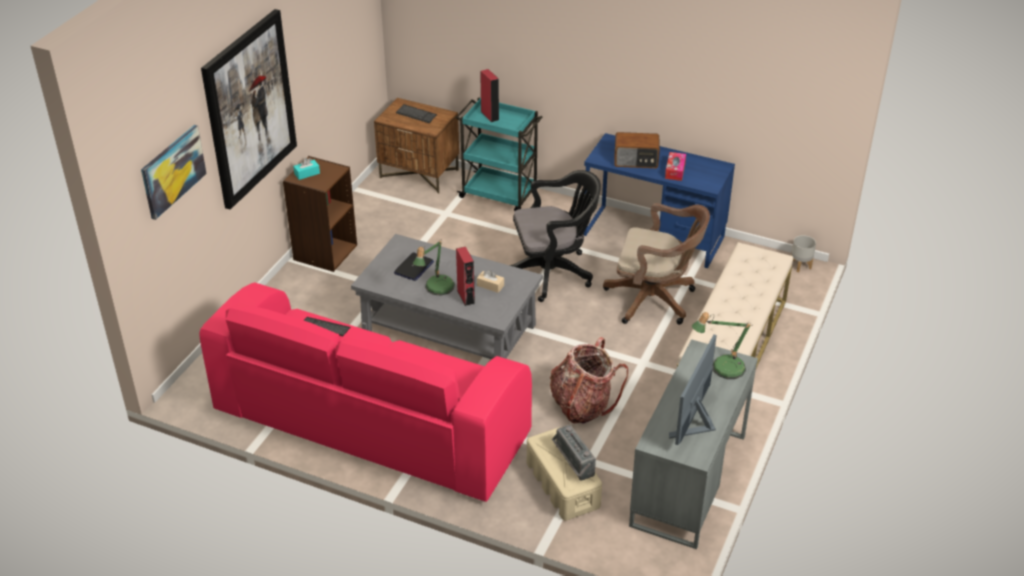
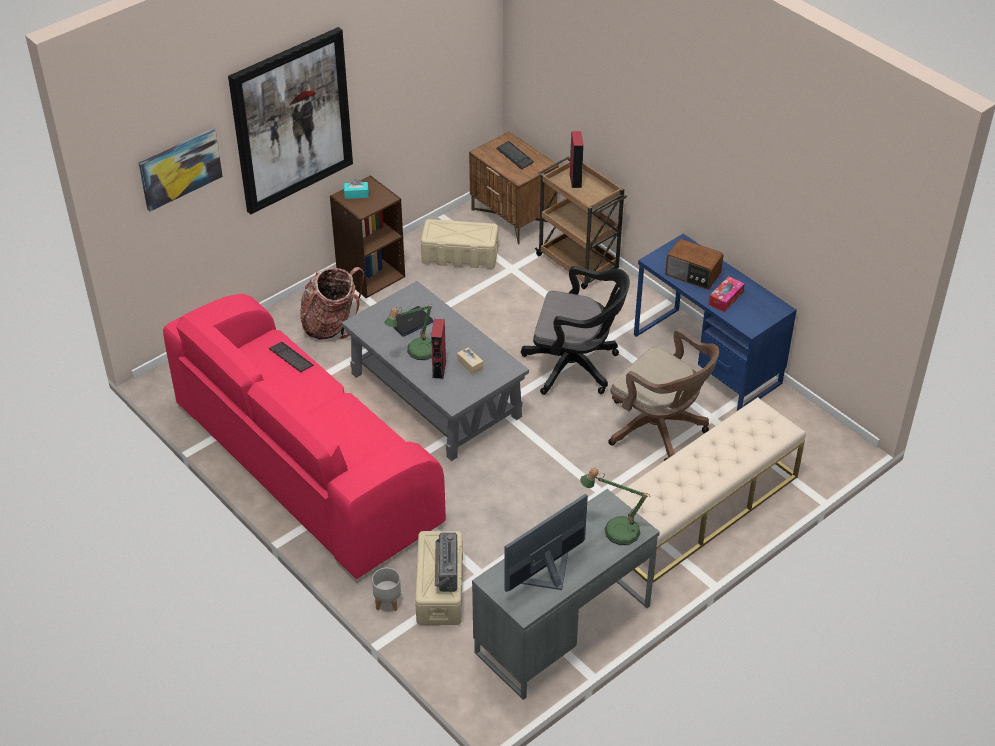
camera: 25 degrees right, 5 degrees up
(394, 215) = (460, 255): none -> beige storage box
(499, 194) = (578, 264): turquoise cart -> brown cart
(582, 405) = (512, 516): backpack -> backpack (331, 325)
(800, 266) = (842, 442): grey planter -> grey planter (387, 602)

